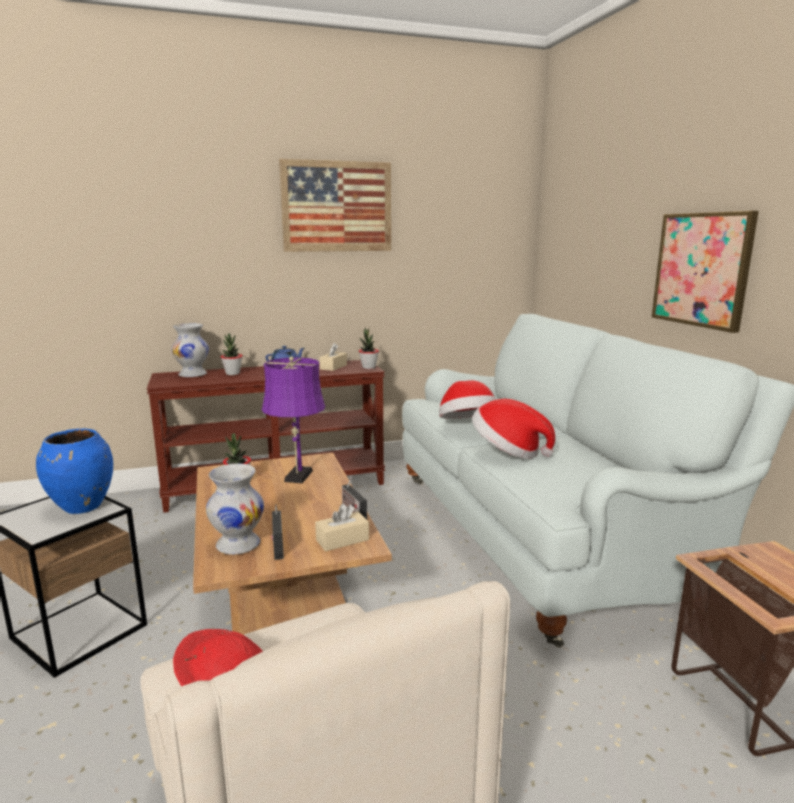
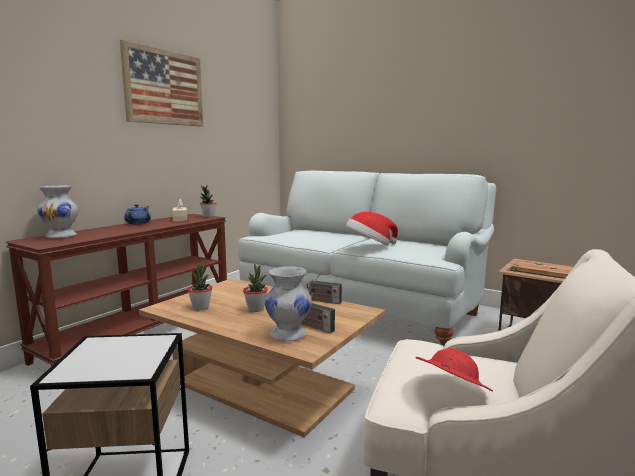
camera: 40 degrees left, 5 degrees down
(83, 507) = (132, 345): blue vase -> none
(233, 373) = (102, 231): potted plant -> potted plant (256, 309)
(297, 477) = (240, 294): purple table lamp -> none
(342, 540) = (346, 312): beige tissue box -> none
(466, 425) = (317, 240): hat -> none
(702, 269) = (424, 133): picture -> none

